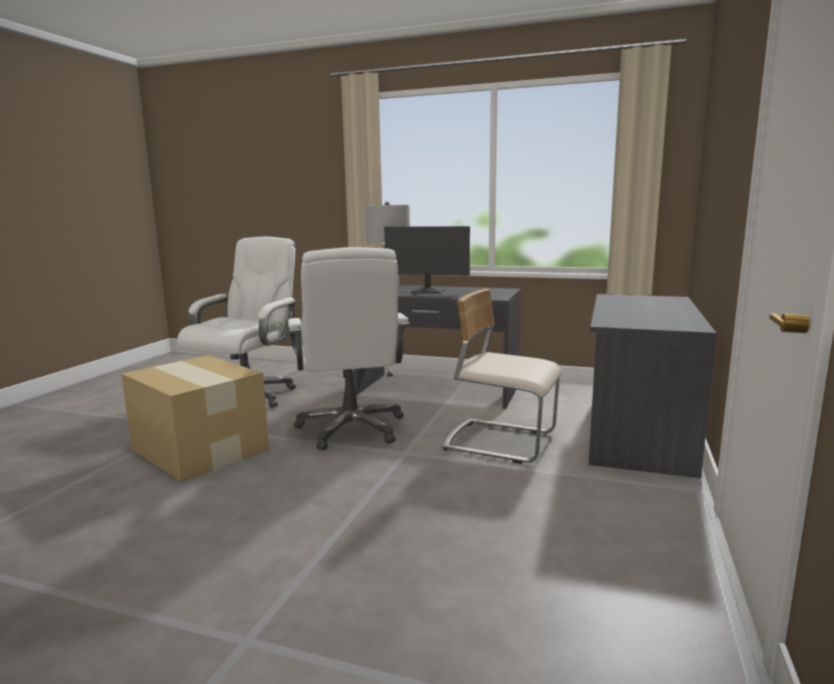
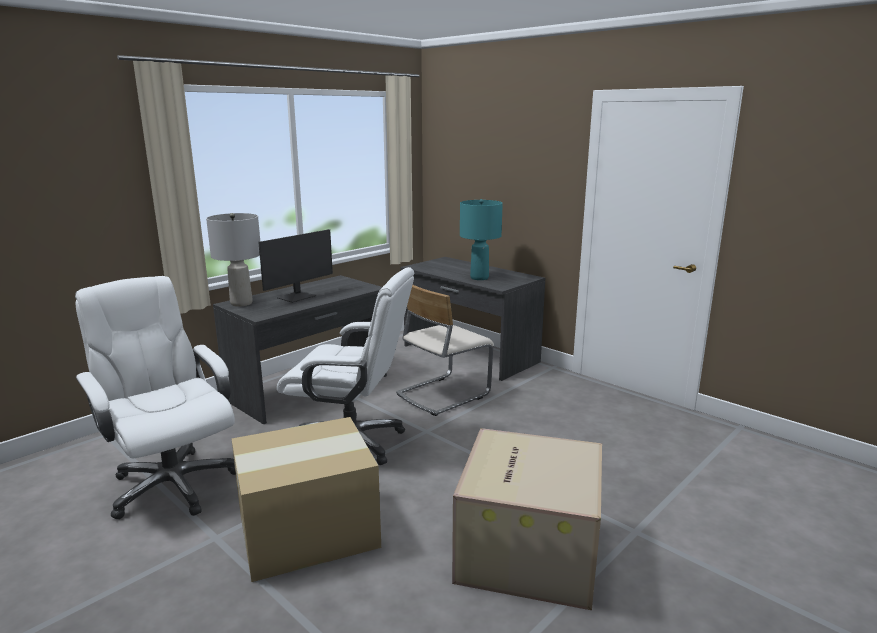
camera: 65 degrees left, 5 degrees up
(189, 556) = (526, 549): none -> cardboard box
(627, 314) = (479, 278): none -> turquoise table lamp

